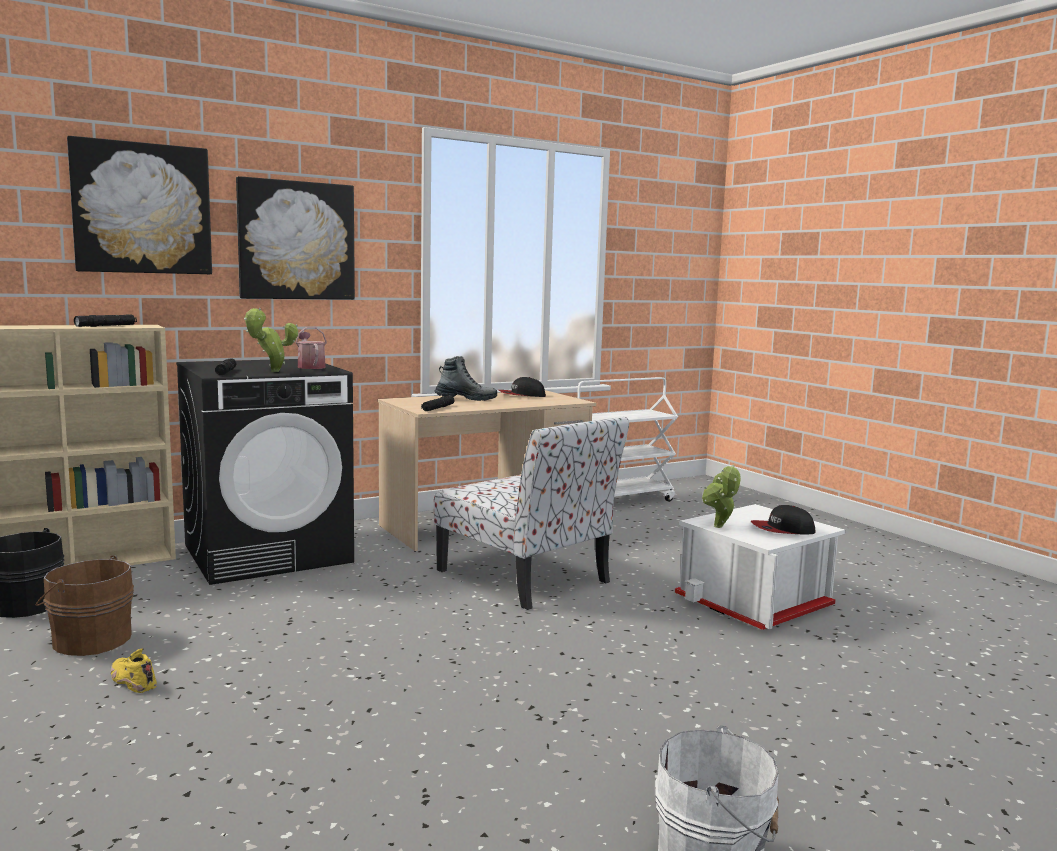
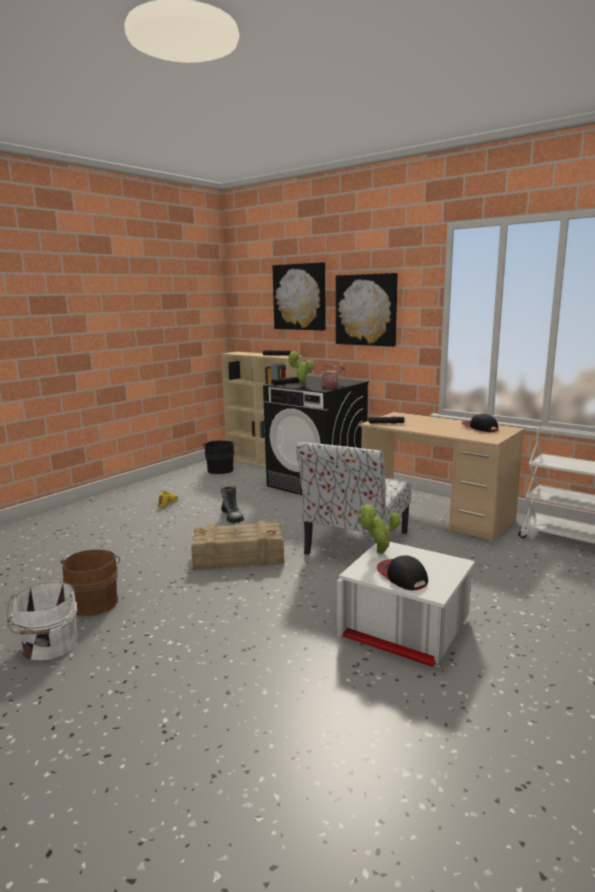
camera: 70 degrees right, 5 degrees up
(90, 640) = (197, 487): brown bucket -> brown bucket (95, 602)
(466, 399) = (432, 422): boot -> boot (232, 517)
(493, 653) = (238, 557): none -> crate

